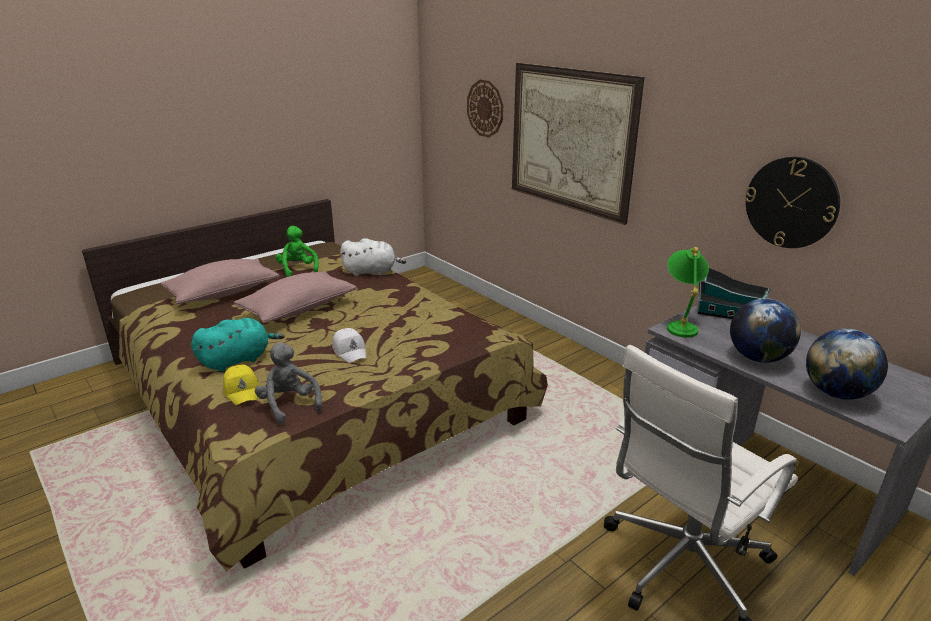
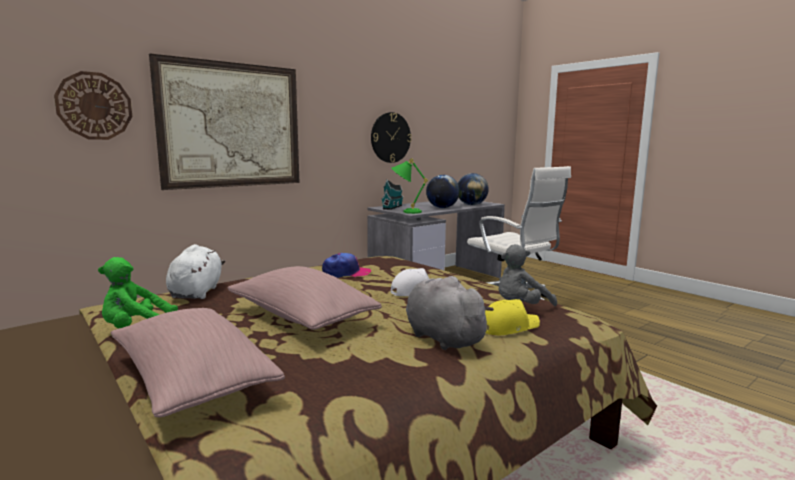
camera: 90 degrees left, 15 degrees down
(238, 360) = (441, 337): turquoise plush toy -> grey plush toy
(415, 318) = (346, 273): none -> cap

